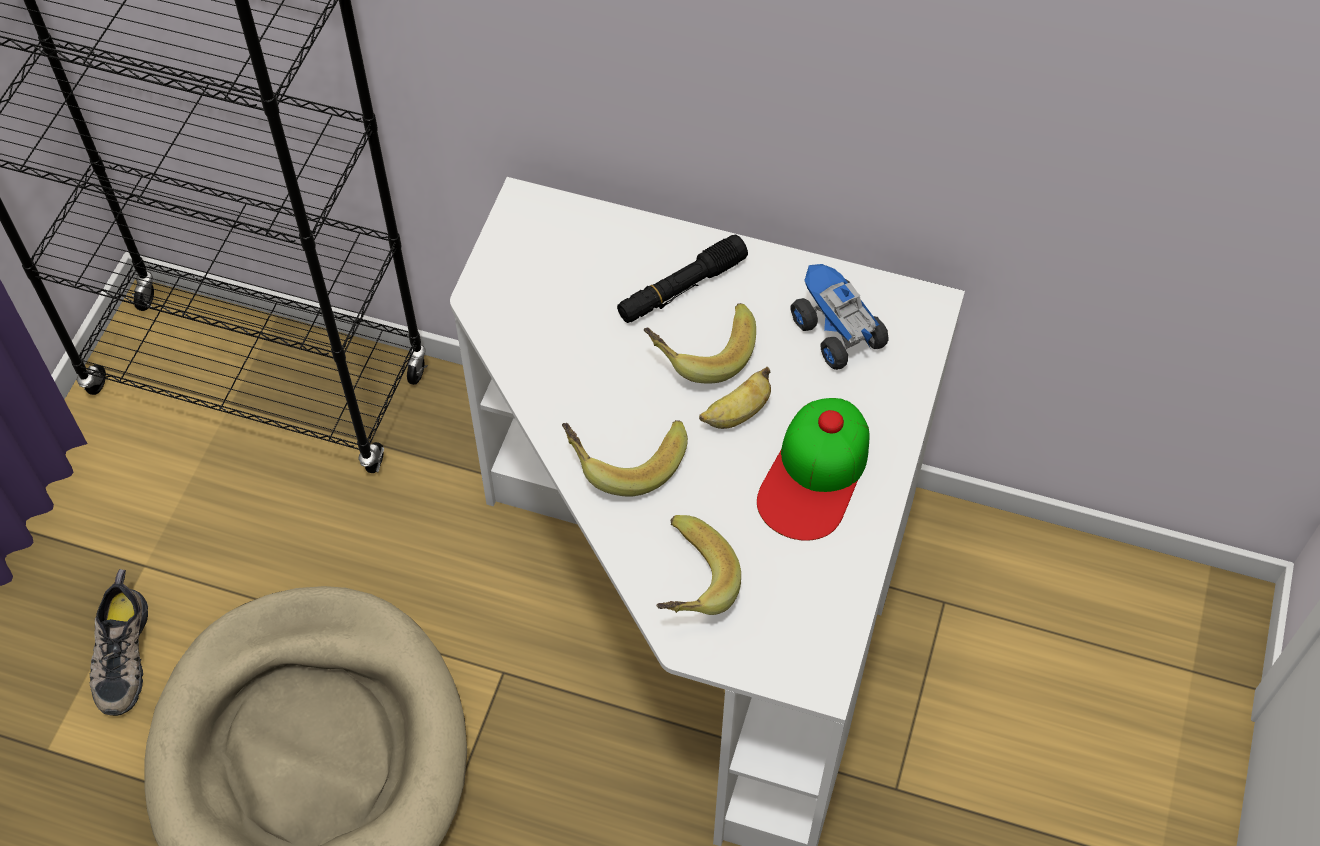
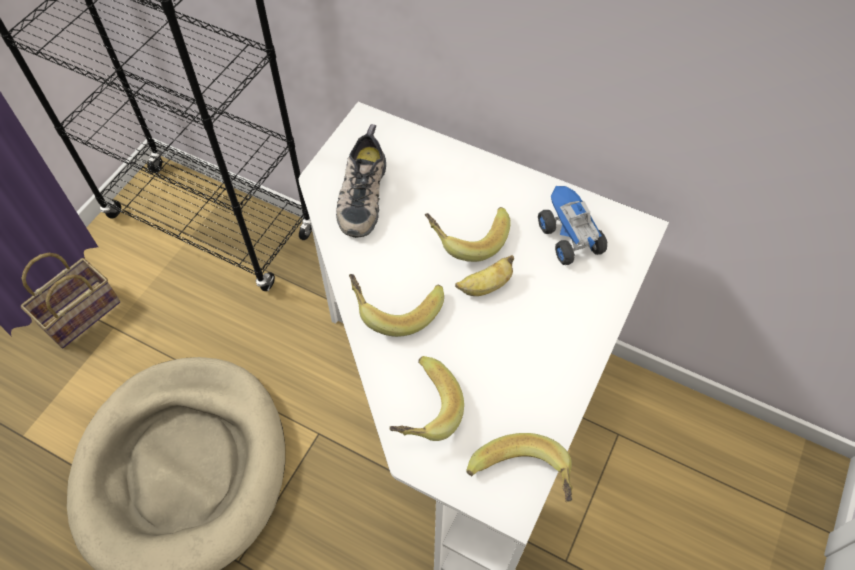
camera: 10 degrees right, 0 degrees up
(86, 550) = (81, 312): none -> basket
(119, 654) = (83, 381): shoe -> shoe (361, 194)
(681, 288) = (462, 191): black flashlight -> none
(815, 474) = (535, 341): cap -> none
(827, 649) = (522, 481): none -> banana

